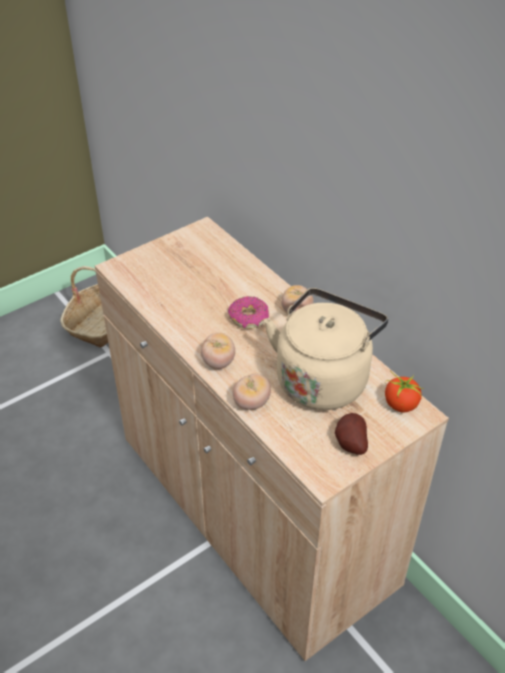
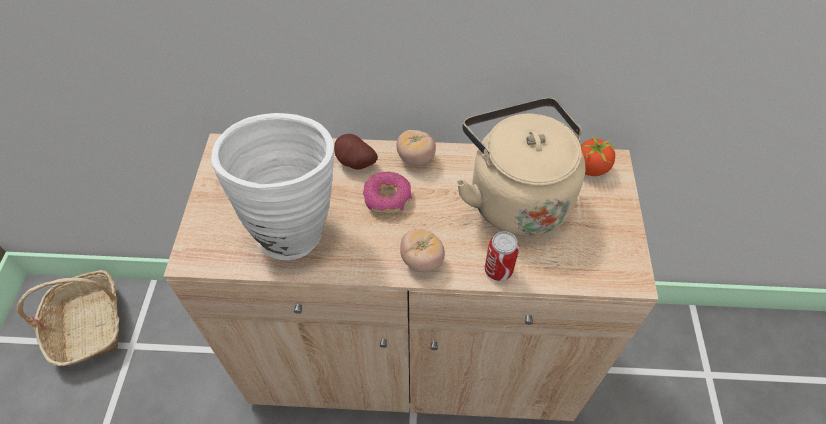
camera: 50 degrees left, 10 degrees up
(181, 291) = (293, 225): none -> white vase
(251, 402) = (498, 270): tomato -> can
(349, 444) = (607, 233): potato -> potato (354, 163)

